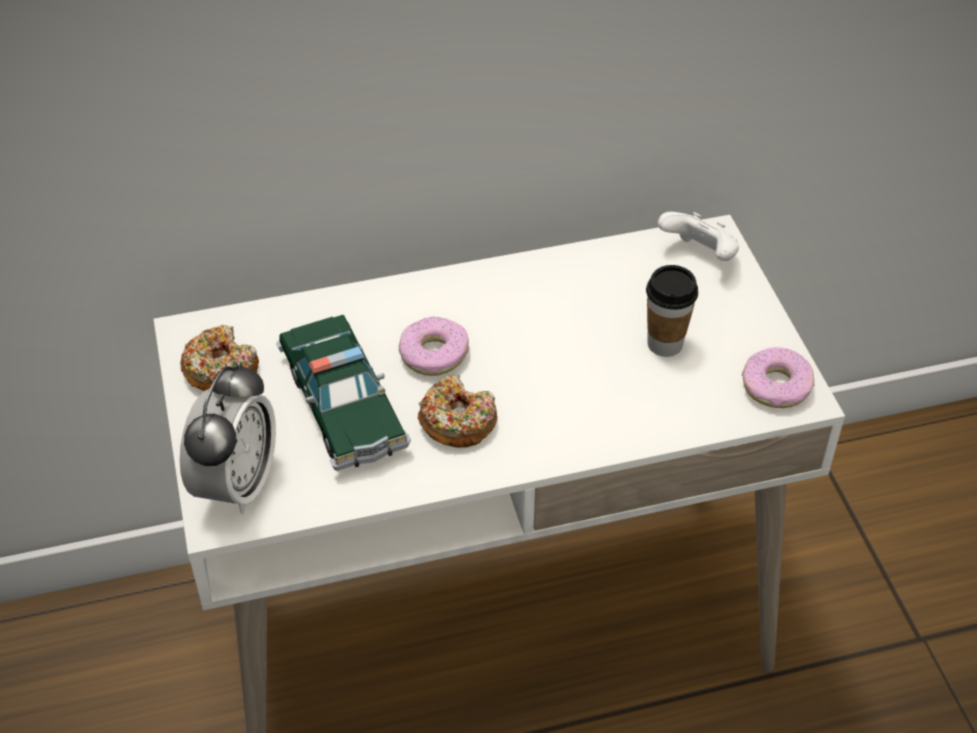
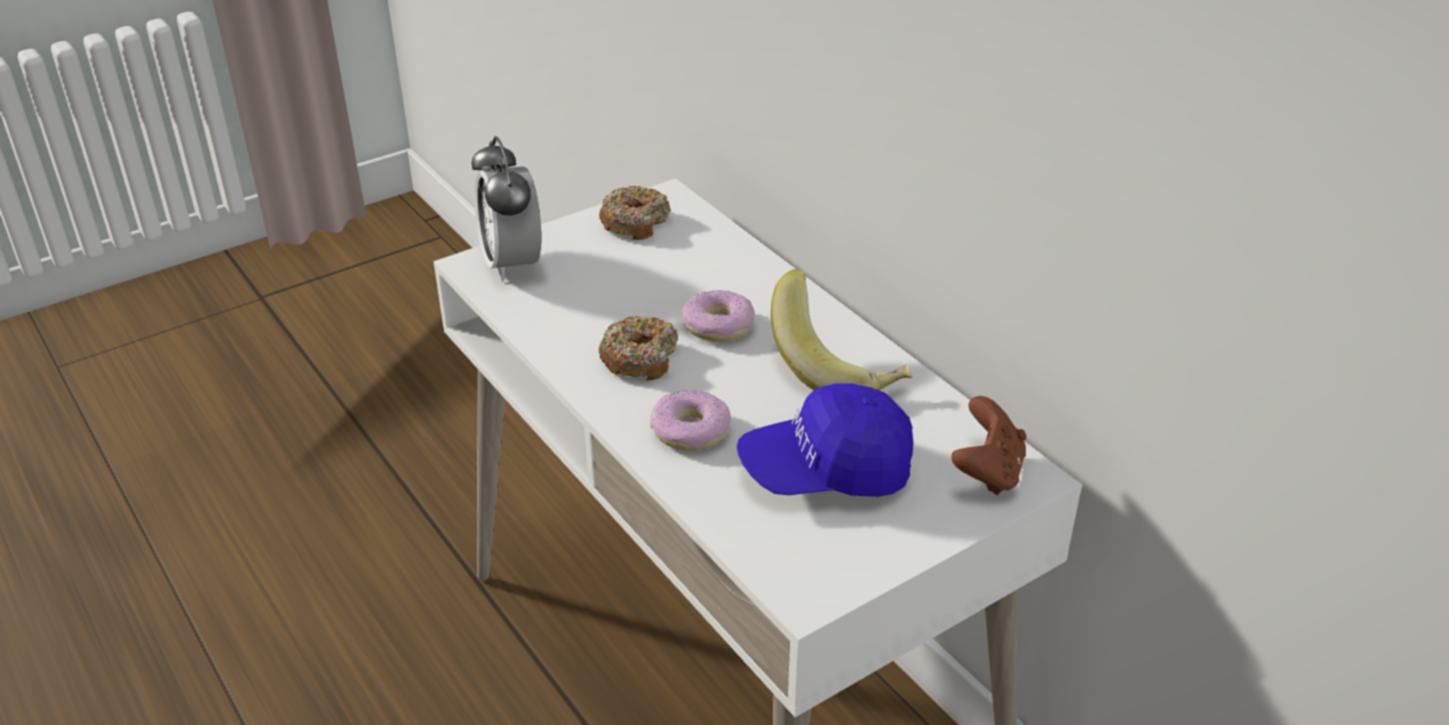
camera: 70 degrees right, 10 degrees down
(237, 484) = (512, 263): alarm clock -> alarm clock turned 75 degrees clockwise
(342, 405) = (627, 291): toy car -> none
(535, 296) = (838, 368): none -> banana
(665, 344) = (826, 471): cup -> blue cap
(700, 256) = (987, 472): white game controller -> brown game controller
(776, 386) = (812, 571): donut -> donut (690, 431)

